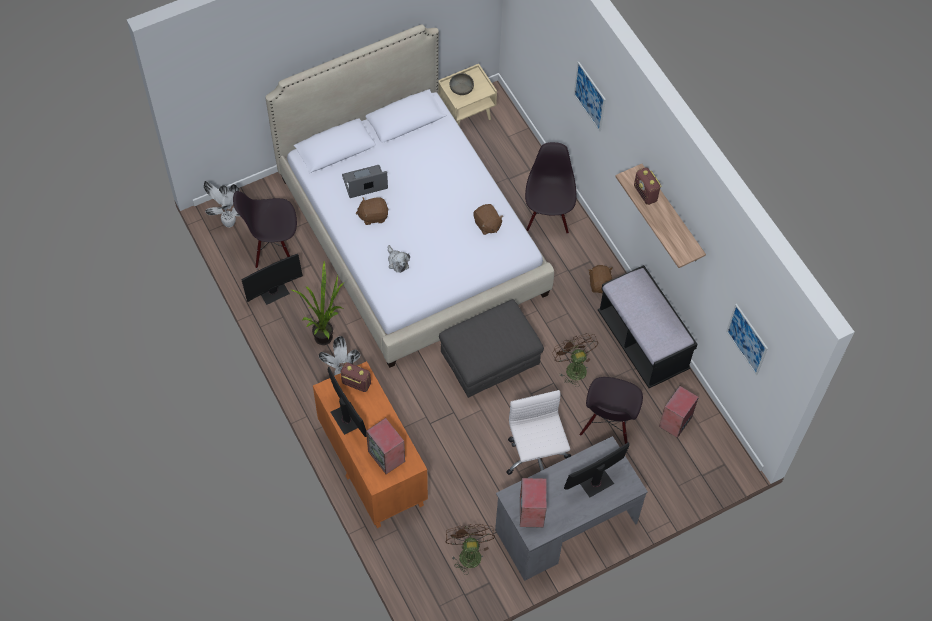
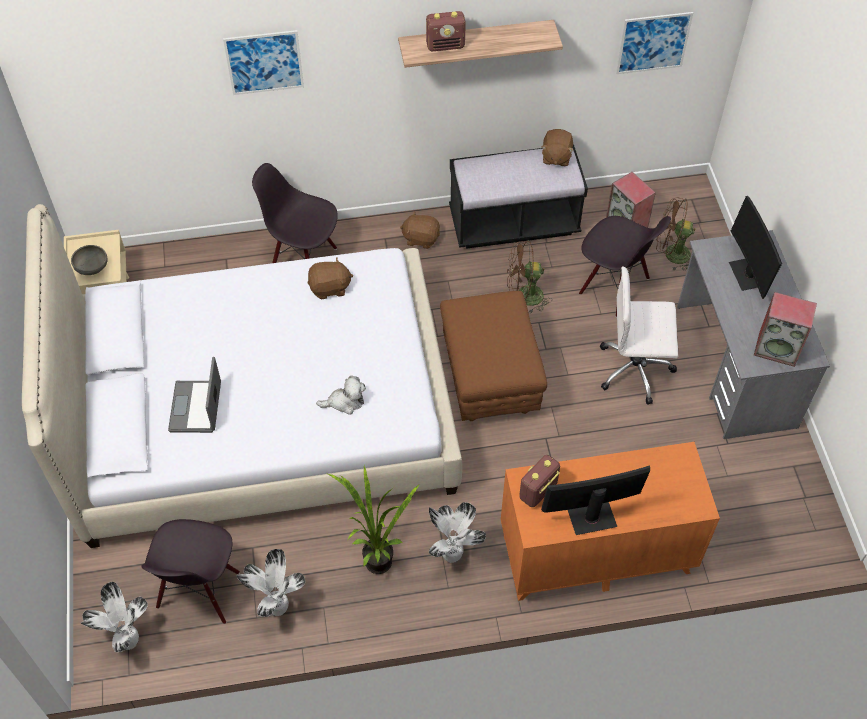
camera: 70 degrees left, 5 degrees down
(273, 292) = (276, 609): monitor -> potted plant
(373, 216) = (256, 411): brown plush toy -> brown plush toy (556, 157)
(387, 456) = (664, 483): speaker -> none
(468, 552) = (748, 477): brown fan -> brown fan (671, 254)
(489, 363) = (489, 379): grey ottoman -> brown ottoman

